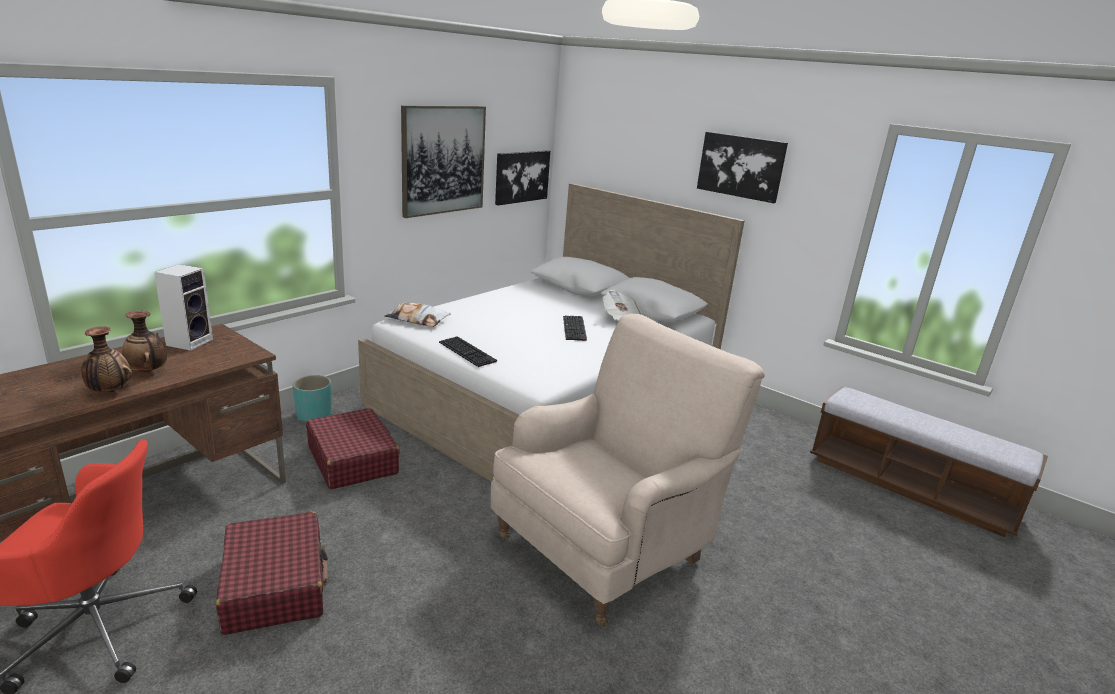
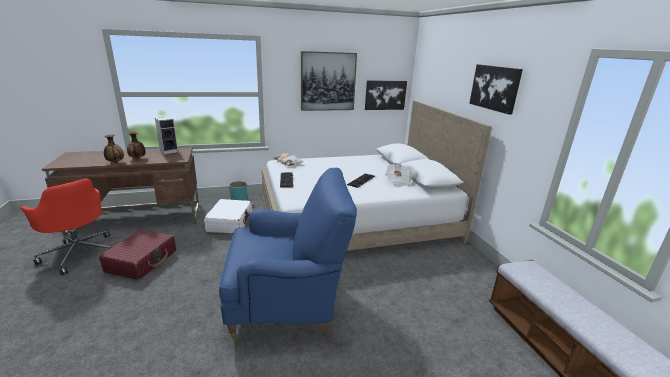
camera: 35 degrees right, 0 degrees up
(353, 460) = (230, 222): red suitcase -> white suitcase
(606, 547) = (287, 303): beige armchair -> blue armchair

